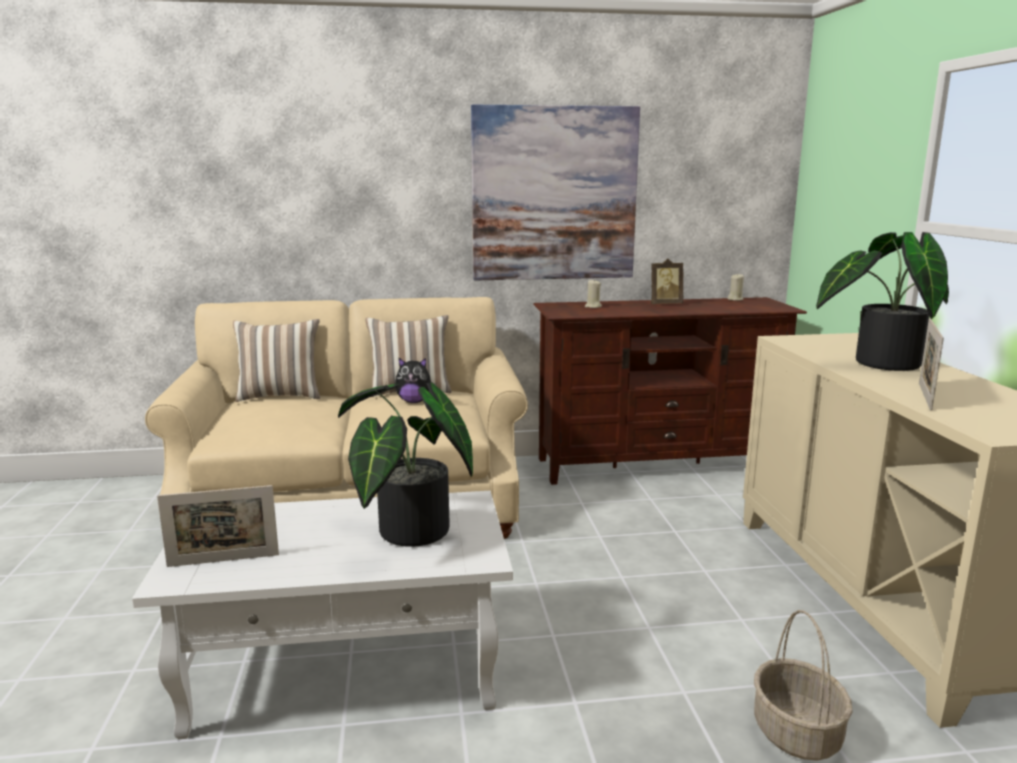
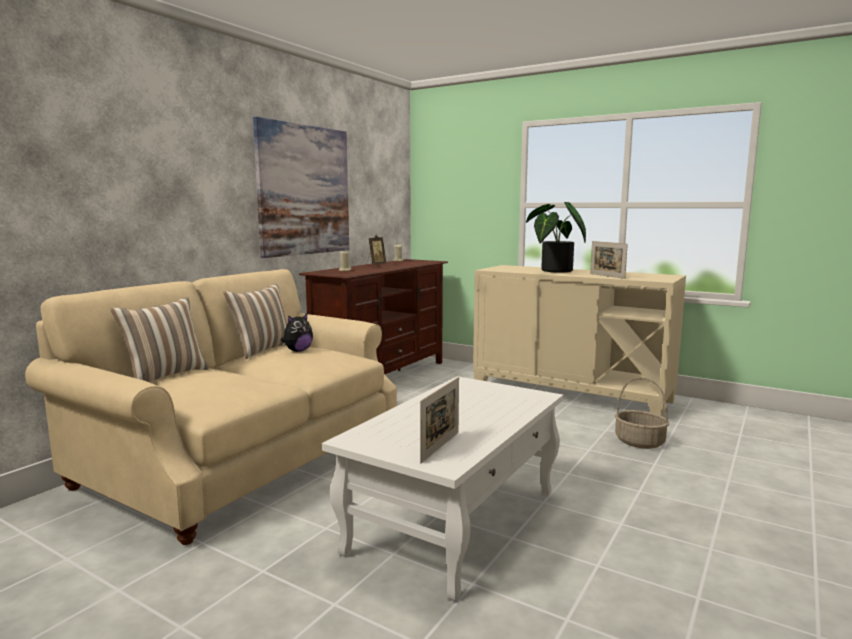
camera: 50 degrees left, 5 degrees down
(406, 534) = (483, 402): potted plant -> none

